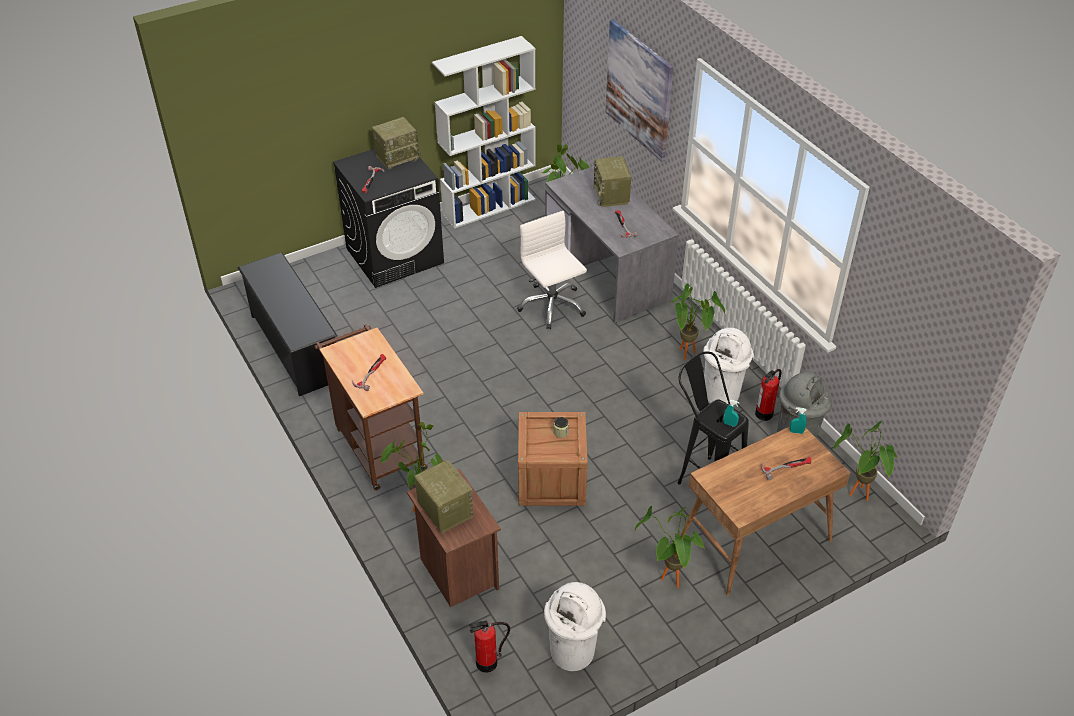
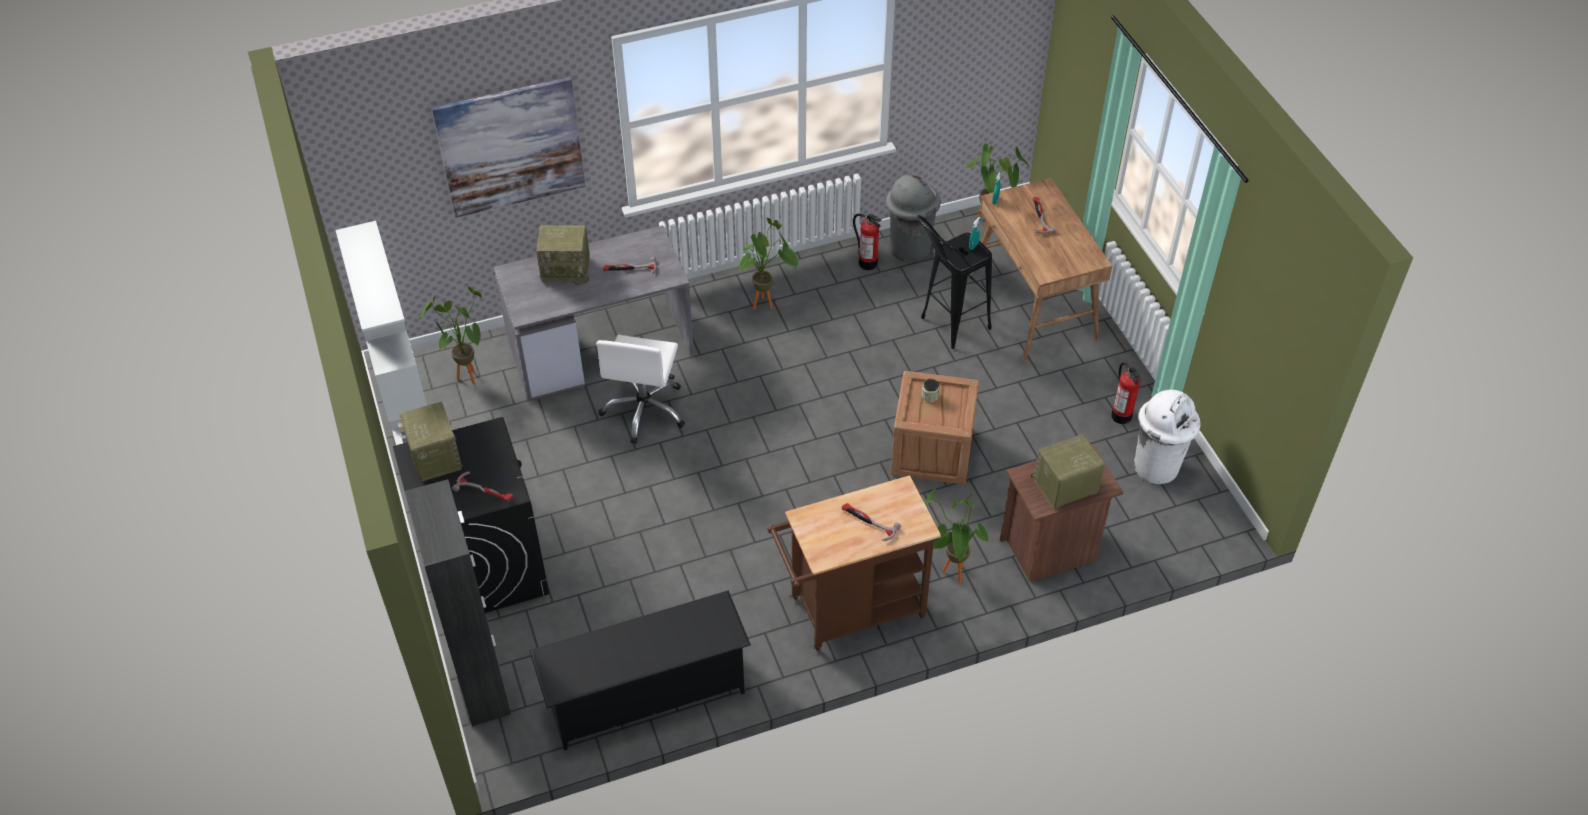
camera: 80 degrees left, 5 degrees up
(301, 272) = (481, 684): none -> black cabinet
(487, 663) = (1166, 537): fire extinguisher -> fire extinguisher (1121, 416)
(551, 306) = (645, 410): white office chair -> white office chair turned 60 degrees counterclockwise
(668, 583) = (1079, 380): potted plant -> none
(721, 395) = (833, 289): white trash can -> none

